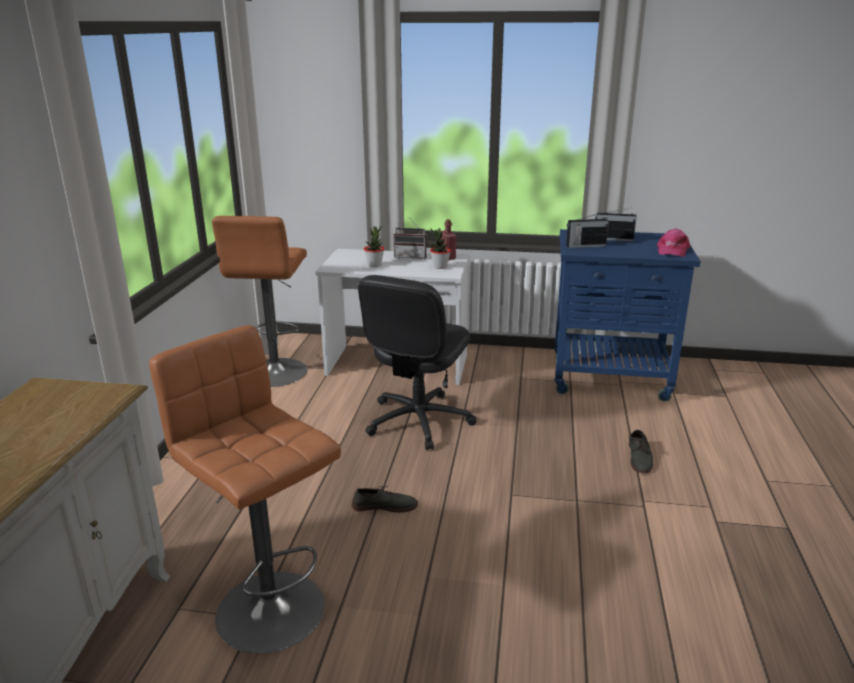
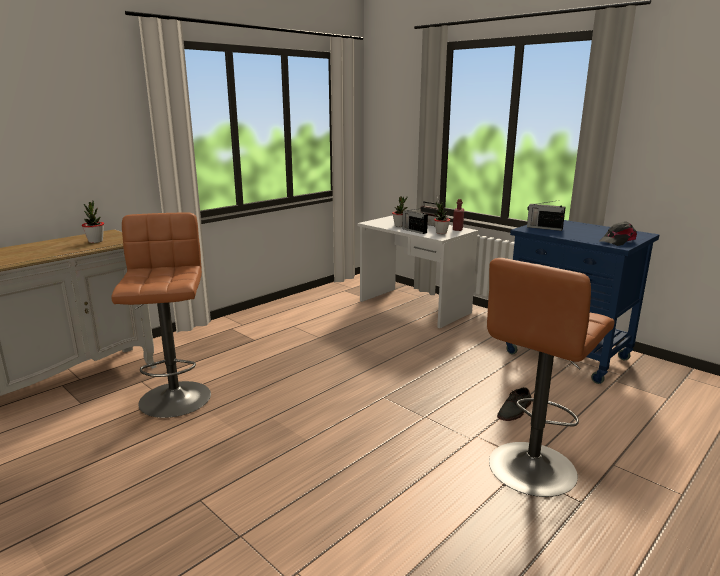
camera: 35 degrees right, 5 degrees down
(60, 411) = (95, 241): none -> potted plant
(274, 373) = (333, 292): brown stool -> brown stool (530, 468)
(384, 506) = (298, 375): grey shoe -> none
(418, 420) = (382, 339): black office chair -> none
(613, 239) = (579, 228): radio -> radio (414, 231)
(672, 250) = (617, 241): pink cap -> black cap

